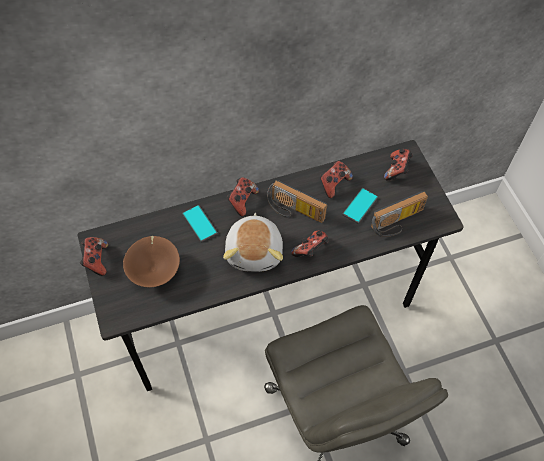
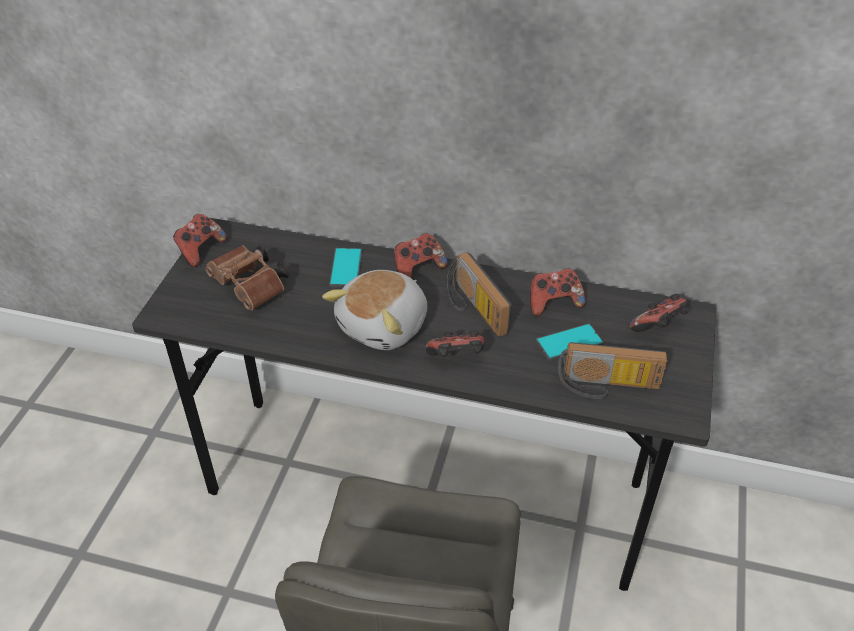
camera: 35 degrees right, 15 degrees down
(154, 269) = (251, 288): brown bowl -> brown binoculars

